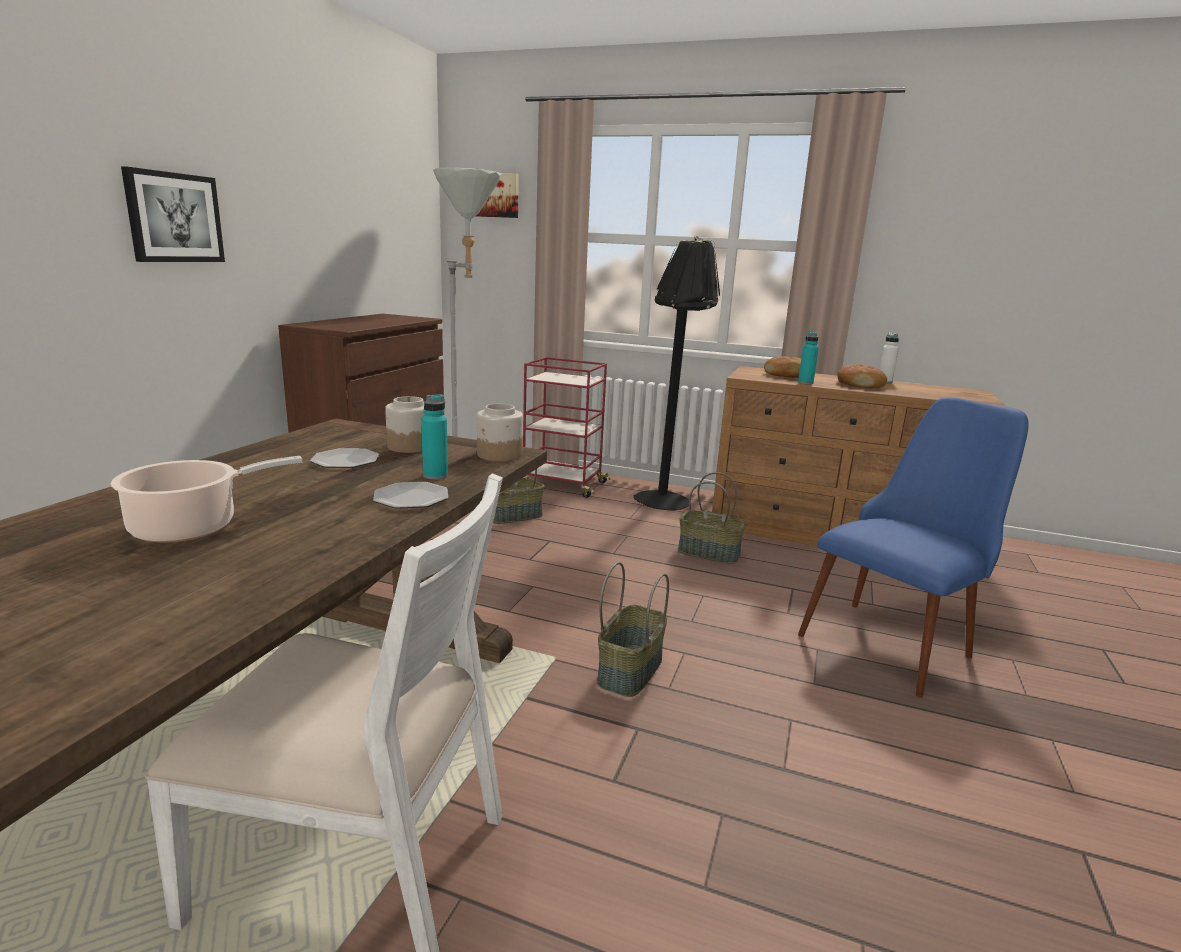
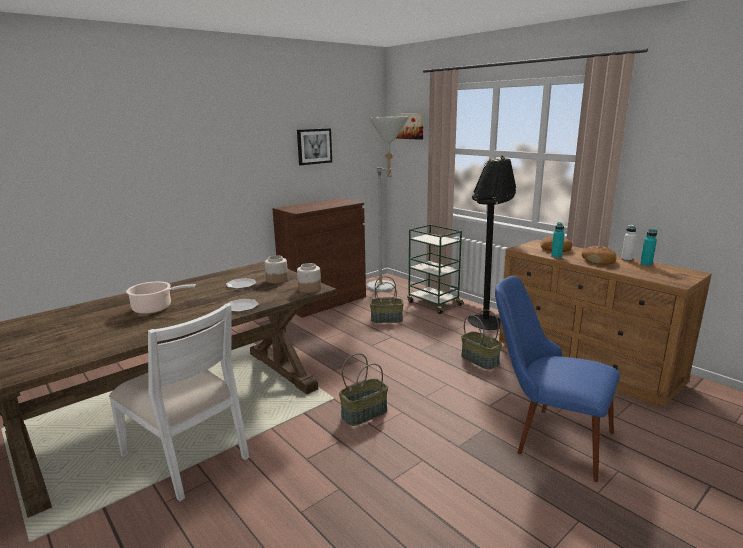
camera: 30 degrees right, 0 degrees up
(174, 217) = (220, 163): picture -> picture (314, 146)
(435, 476) = (266, 297): turquoise bottle -> turquoise bottle (646, 264)
(562, 484) = (433, 303): red cart -> green cart
(897, 637) = (547, 436): blue chair -> blue chair turned 135 degrees counterclockwise

